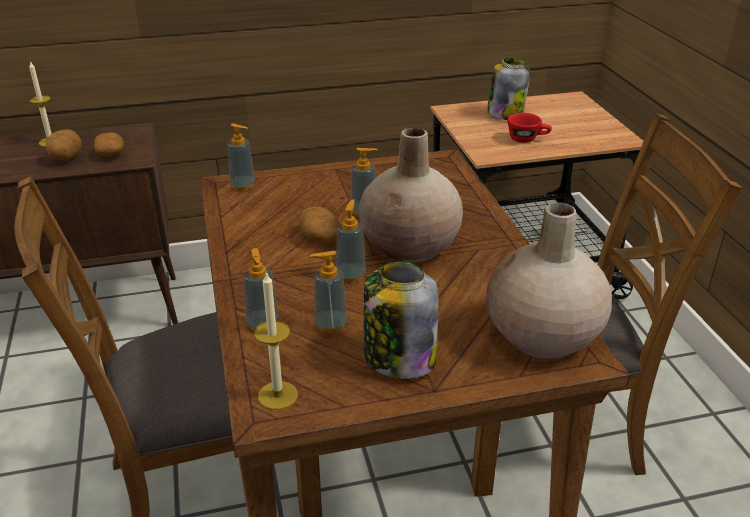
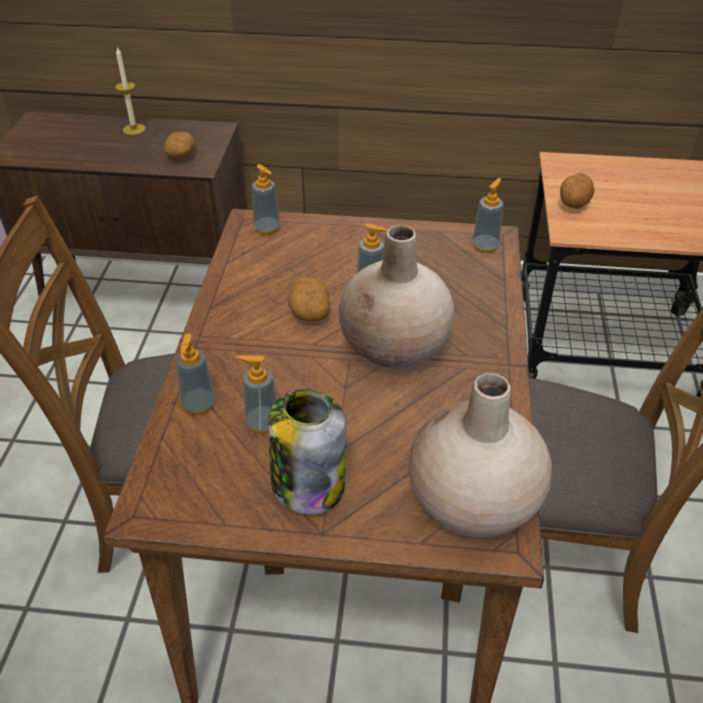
camera: 20 degrees right, 10 degrees up
(66, 158) = (139, 152): potato -> potato (573, 205)
(278, 395) = (170, 492): candle -> none
(351, 275) = (315, 366): soap dispenser -> soap dispenser (485, 246)
(505, 114) = (621, 178): jar -> none
(527, 139) = (629, 219): red cup -> none

